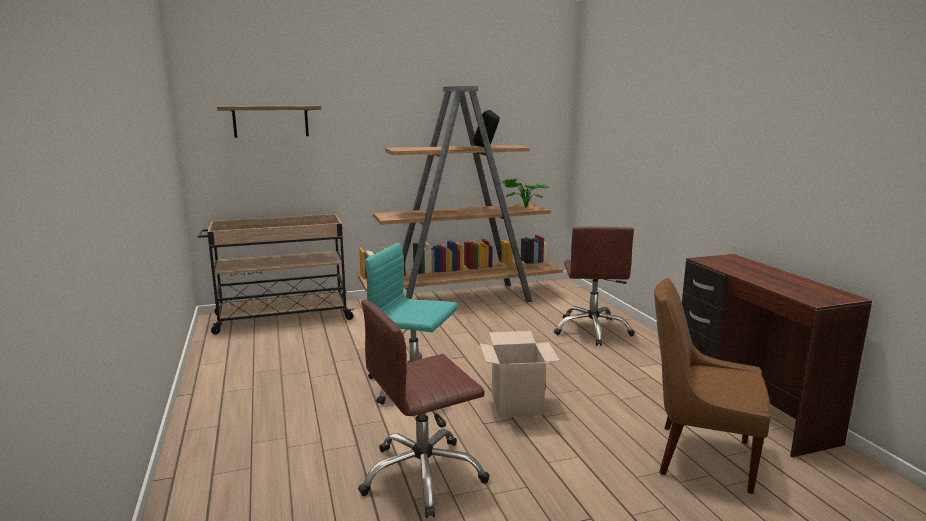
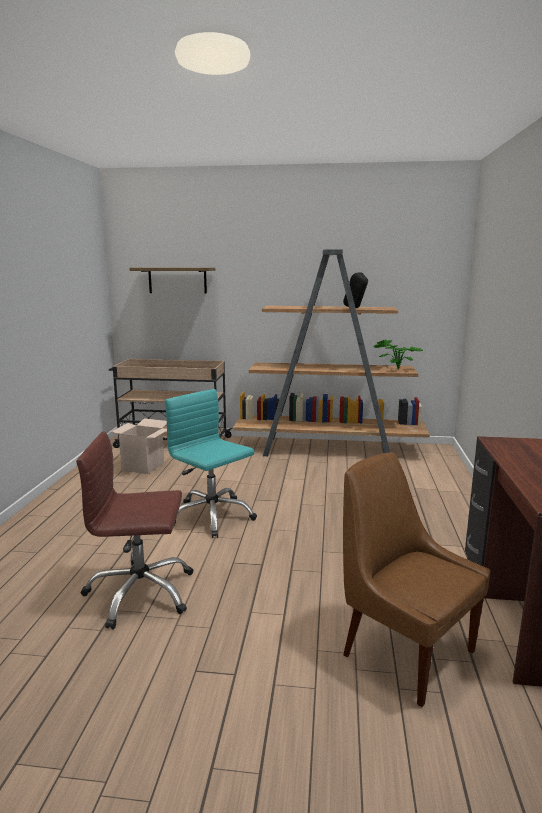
camera: 25 degrees right, 0 degrees up
(517, 404) = (278, 553): cardboard box -> cardboard box (143, 466)
(592, 330) = (424, 499): brown office chair -> none

